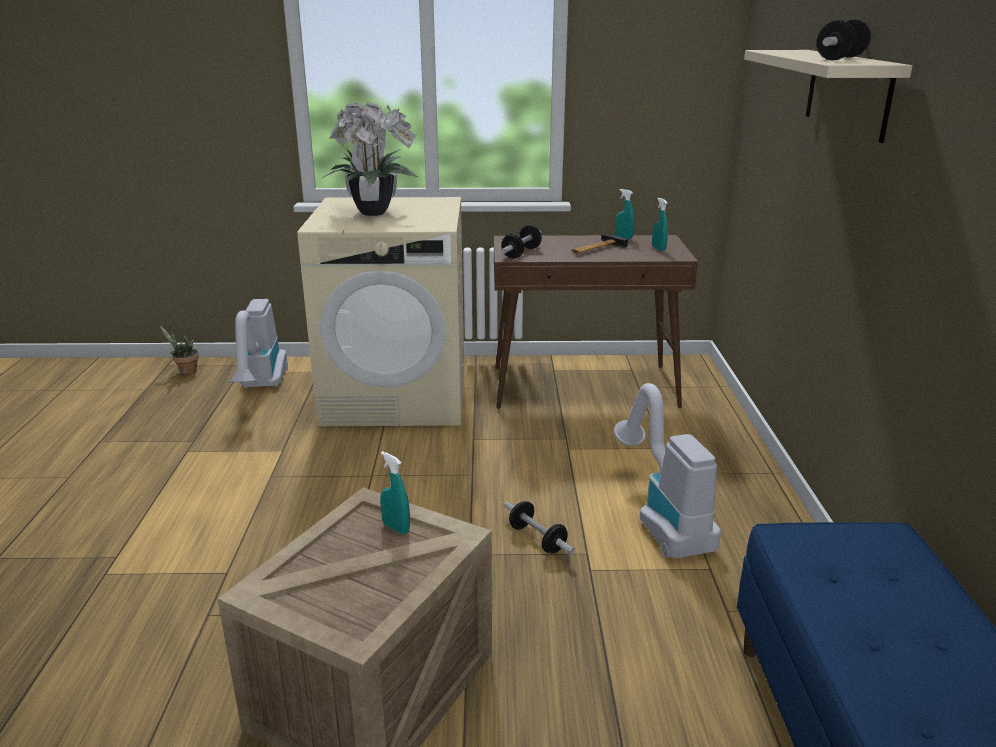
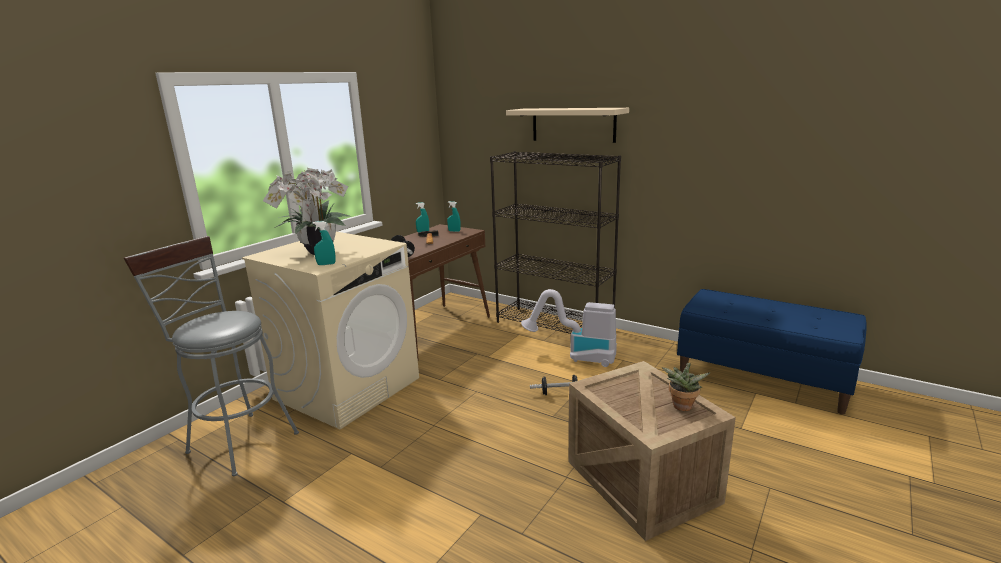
camera: 55 degrees left, 5 degrees down
(186, 371) = (131, 474): potted plant -> potted plant (682, 408)
(261, 388) = (237, 440): vacuum cleaner -> grey stool
(396, 528) = (618, 384): turquoise spray bottle -> turquoise spray bottle (326, 264)
(735, 466) = (555, 325): none -> black bookcase
(840, 58) = (587, 108): dumbbell -> none

